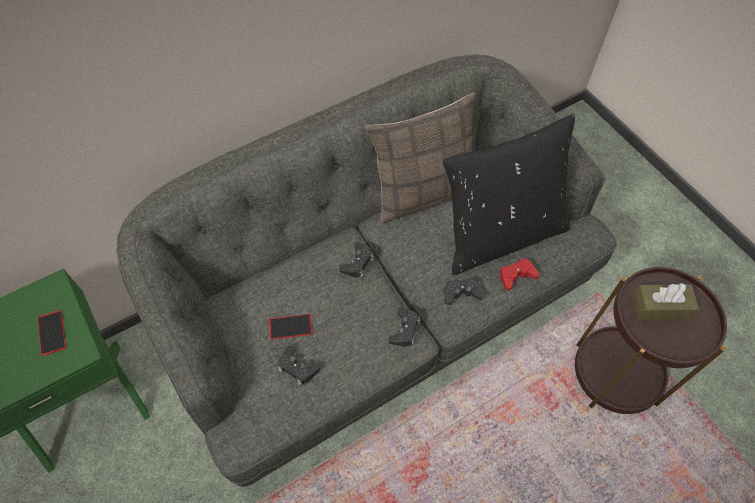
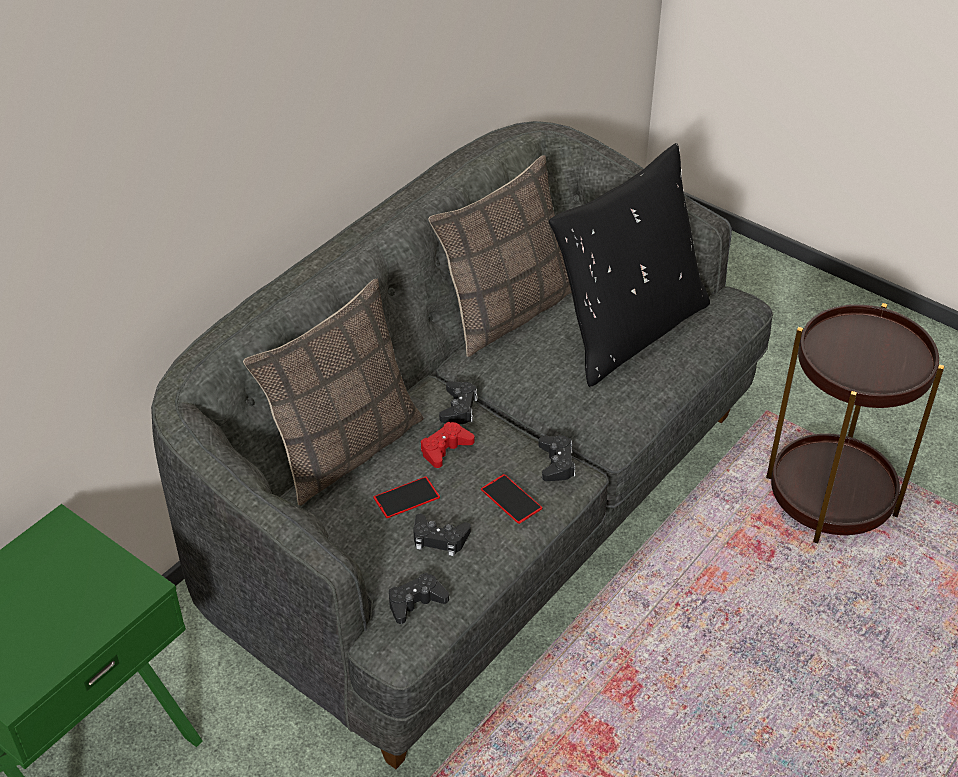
camera: 20 degrees left, 15 degrees down
(51, 332) = (88, 577): phone -> phone (511, 499)
(270, 271) = (344, 448): none -> pillow
(461, 293) = (609, 404): black game controller -> black game controller (416, 602)
(516, 276) = (669, 368): red game controller -> red game controller (445, 449)
(660, 307) = (854, 349): brown tissue box -> none

